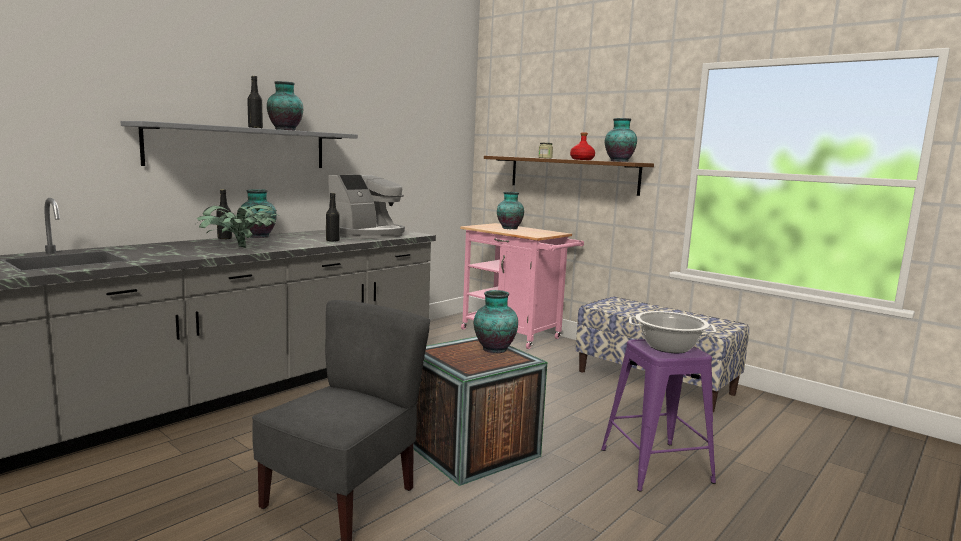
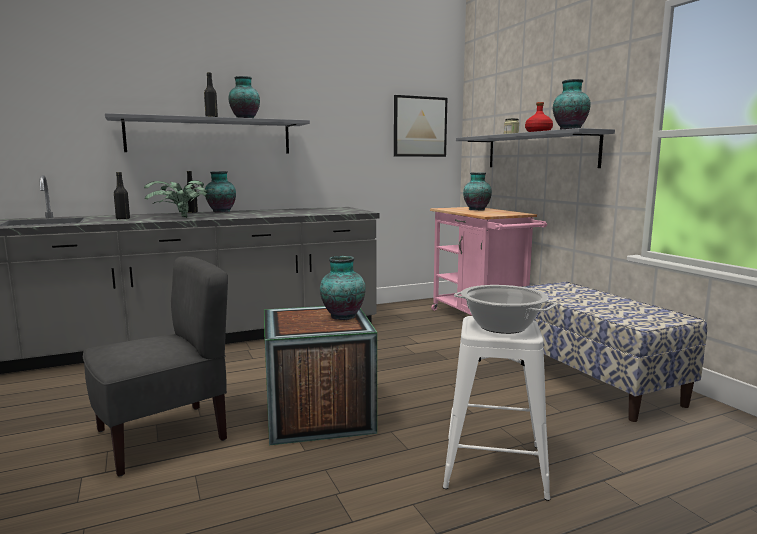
camera: 25 degrees right, 0 degrees up
(332, 241) = (271, 215): black bottle -> black bottle (123, 219)
(368, 234) = (316, 211): coffee machine -> none
(440, 141) = (420, 126): none -> picture
(572, 174) = (539, 151): brown shelf -> grey shelf
(655, 466) = (494, 466): purple stool -> white stool

